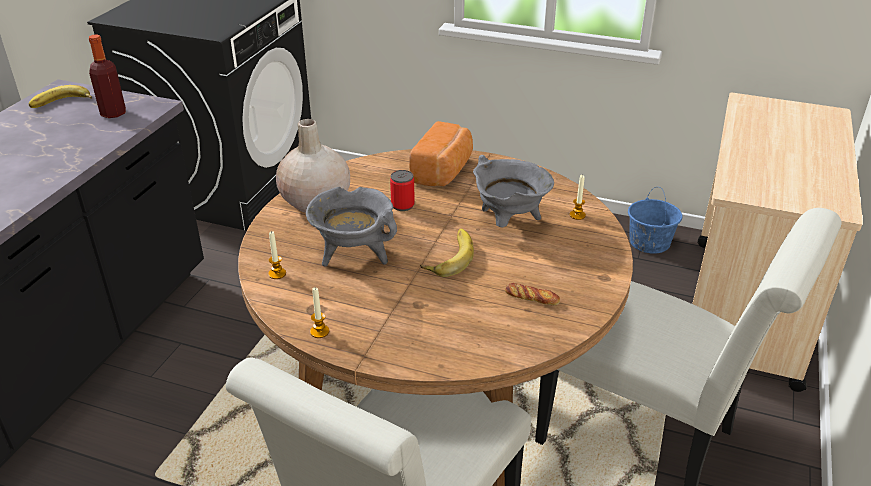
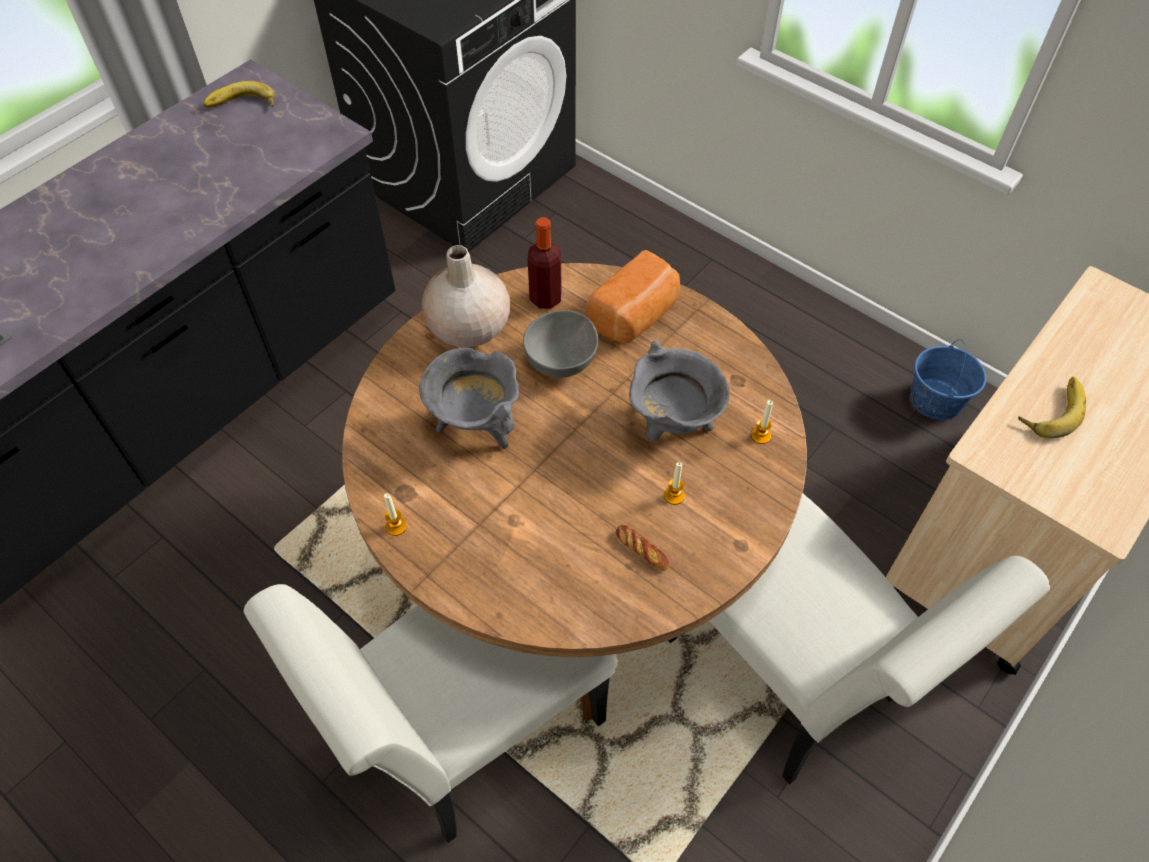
camera: 20 degrees right, 20 degrees up
(113, 113) = (289, 136): bottle -> bottle (545, 298)
(277, 274) = (385, 428): candle -> candle (674, 496)
(402, 205) = (563, 360): can -> grey bowl
(448, 256) = (578, 457): banana -> banana (1051, 409)

